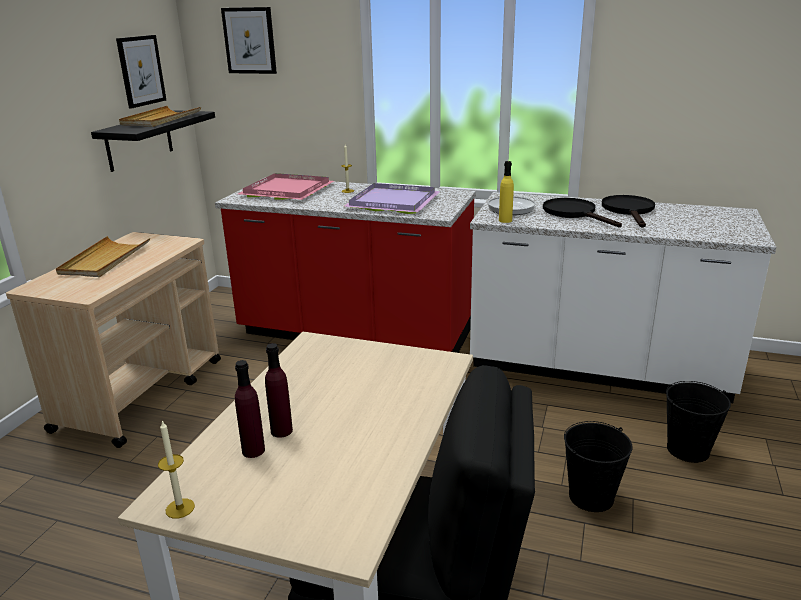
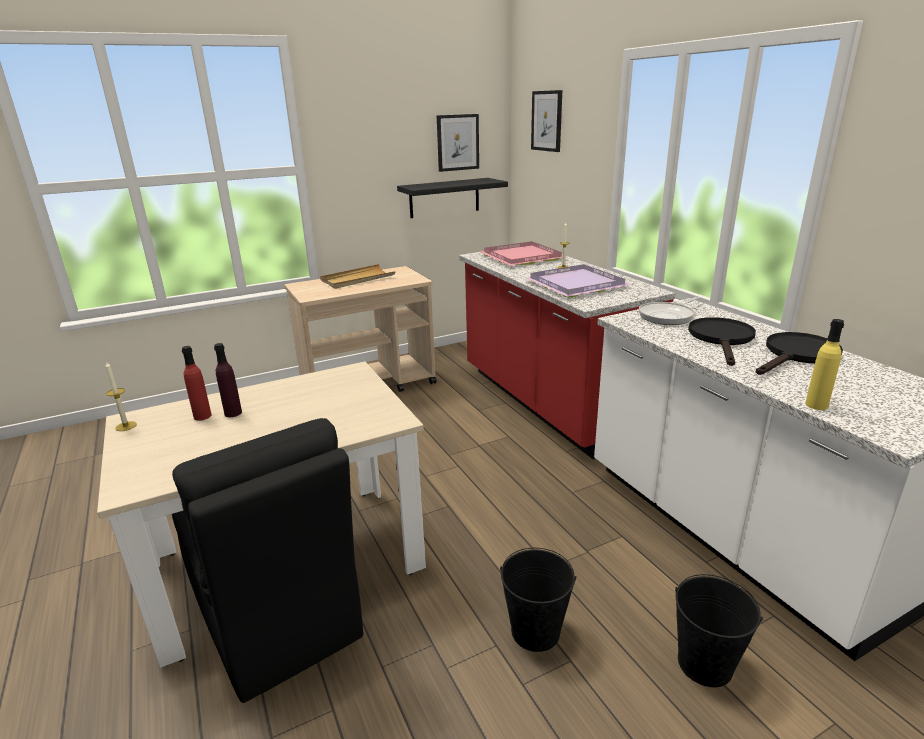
camera: 45 degrees right, 0 degrees up
(161, 119) = (457, 183): beige tray -> none
(253, 450) = (202, 416): purple bottle -> red bottle
(505, 220) = (633, 325): yellow bottle -> yellow bottle (816, 405)

